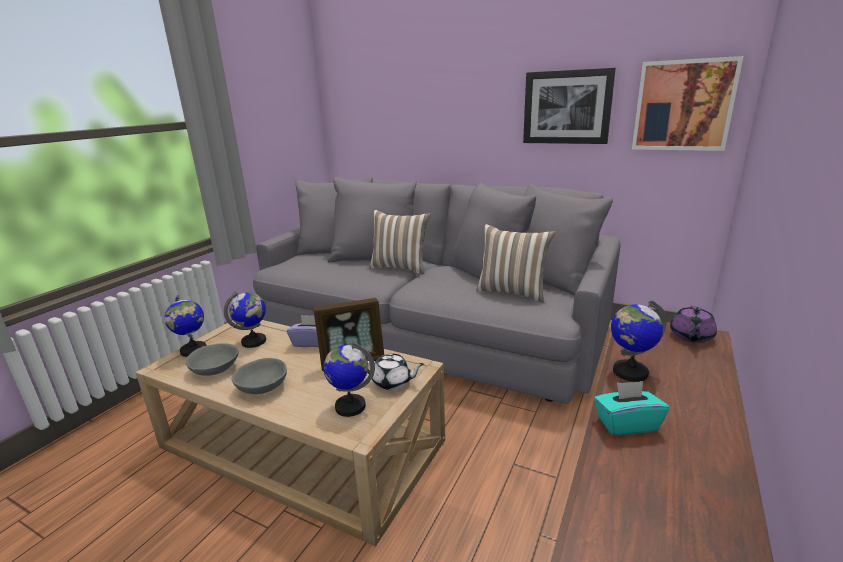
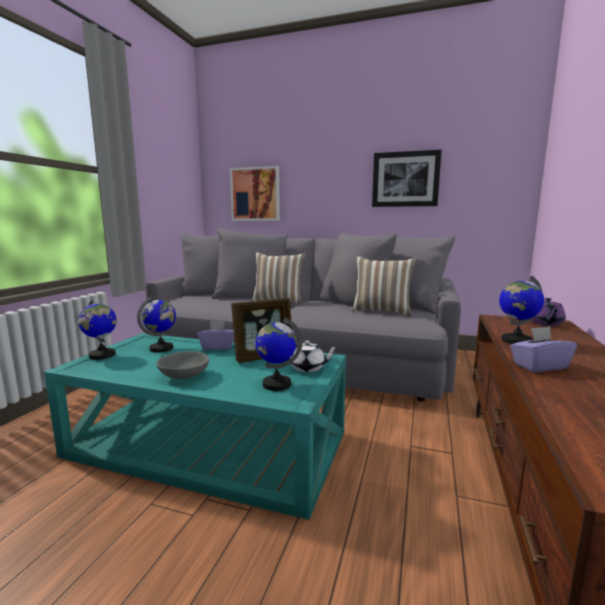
camera: 10 degrees left, 10 degrees down
(216, 368) = (130, 366): grey bowl -> none
(302, 442) = (209, 443): beige coffee table -> turquoise coffee table
(626, 424) = (539, 366): turquoise tissue box -> purple tissue box
(683, 105) = (492, 177): picture -> picture (255, 194)

